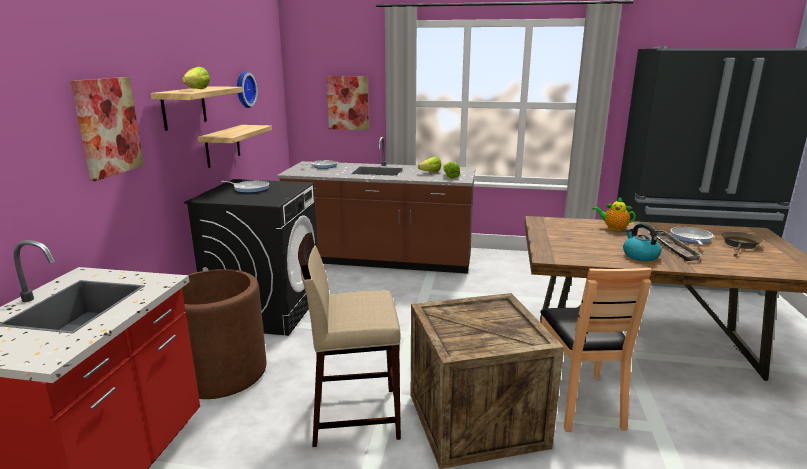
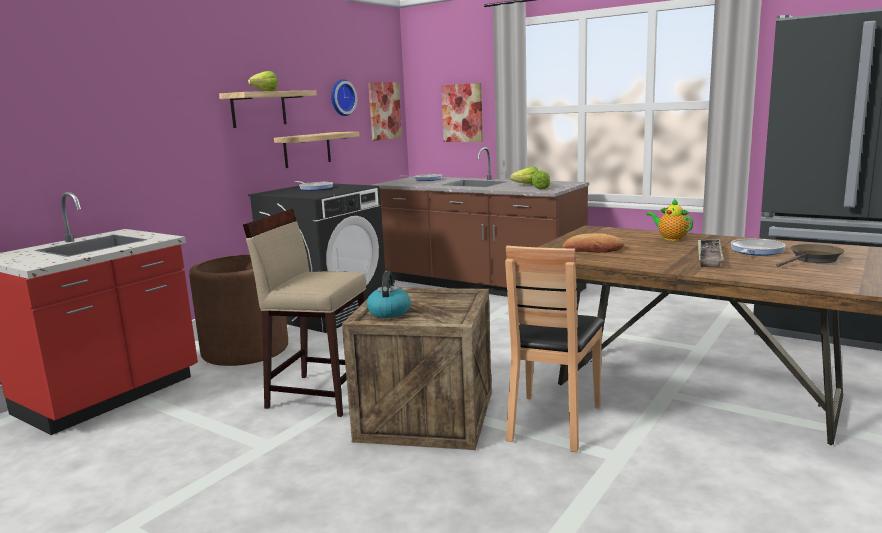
camera: 25 degrees right, 5 degrees down
(108, 127) = (169, 118): picture -> picture (384, 111)
(579, 247) = (592, 250): none -> bread
(639, 255) = (651, 260): kettle -> kettle (389, 312)

